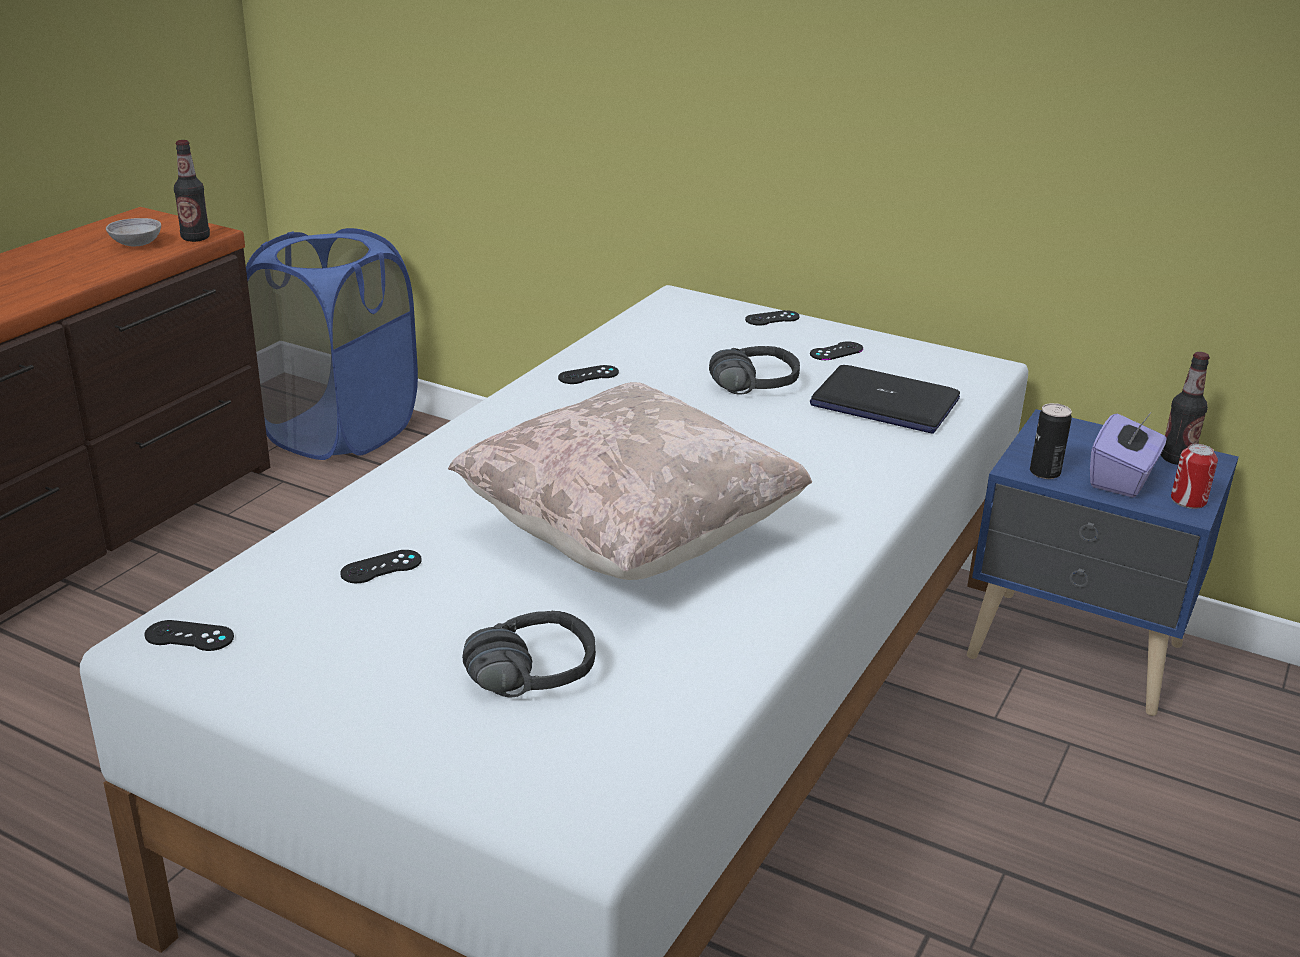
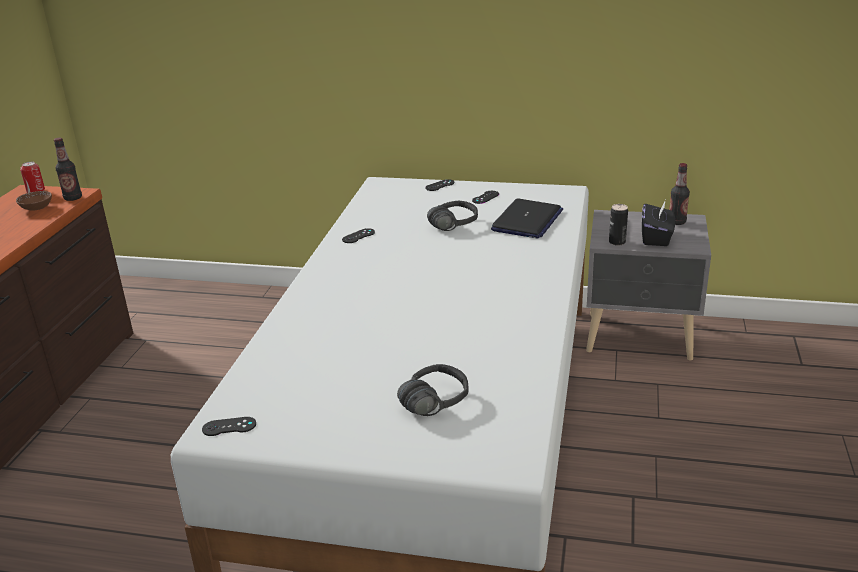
camera: 15 degrees left, 0 degrees up
(136, 244) = (36, 208): grey bowl -> brown bowl
(340, 431) = (166, 303): blue laundry basket -> none
(381, 567) = (313, 365): black game controller -> none
(630, 537) = (439, 319): beige pillow -> none
(883, 403) = (527, 220): laptop -> laptop turned 75 degrees counterclockwise
(1077, 655) = (641, 338): blue nightstand -> grey nightstand
(1122, 479) = (656, 237): purple tissue box -> black tissue box
(1188, 500) = (693, 242): can -> can (36, 191)

